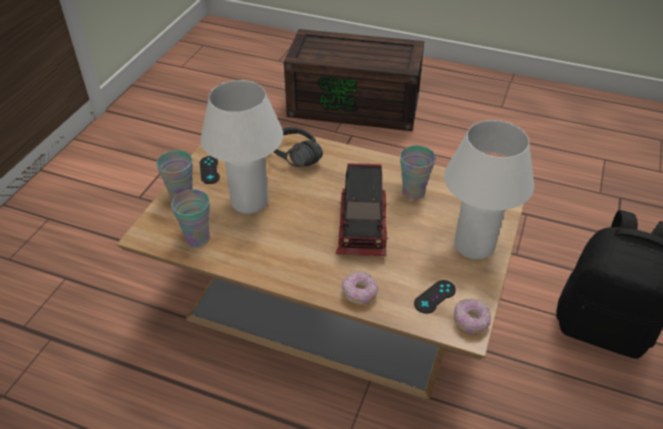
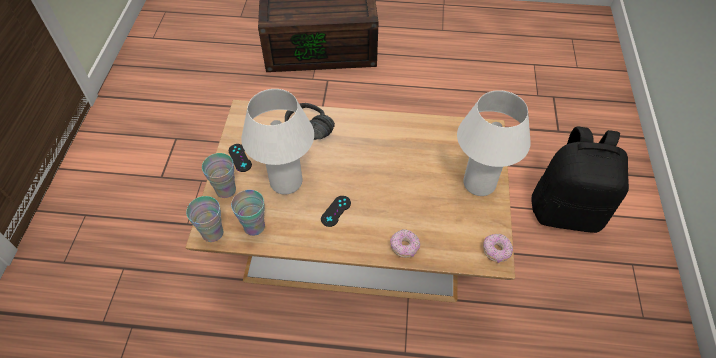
camera: 15 degrees left, 10 degrees up
(363, 226) = (387, 184): toy truck -> none
(413, 192) = (417, 144): cup -> cup (212, 233)
(435, 297) = (463, 236): black game controller -> black game controller (336, 211)

